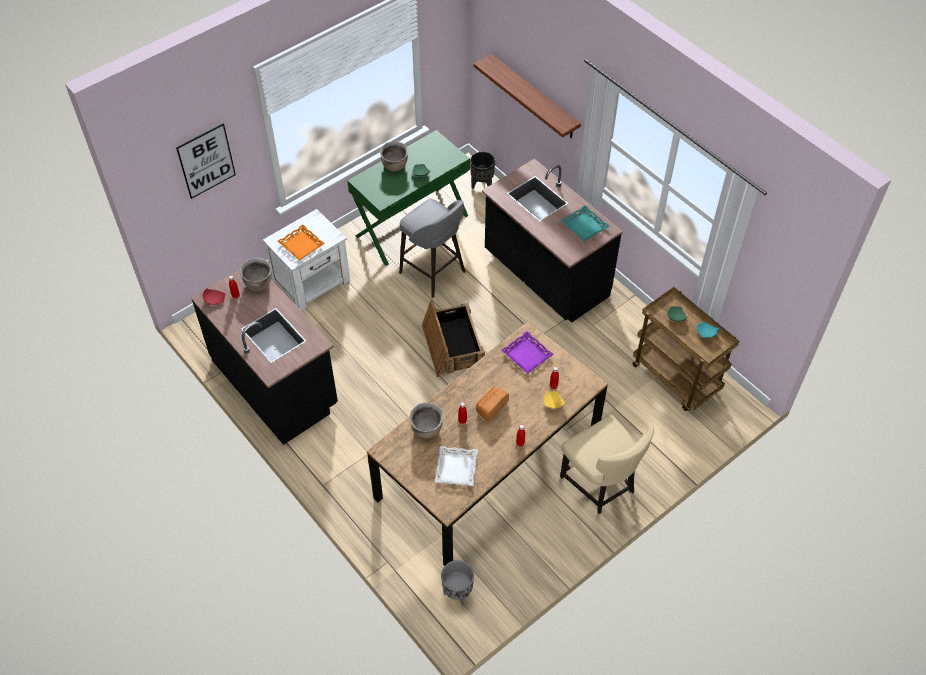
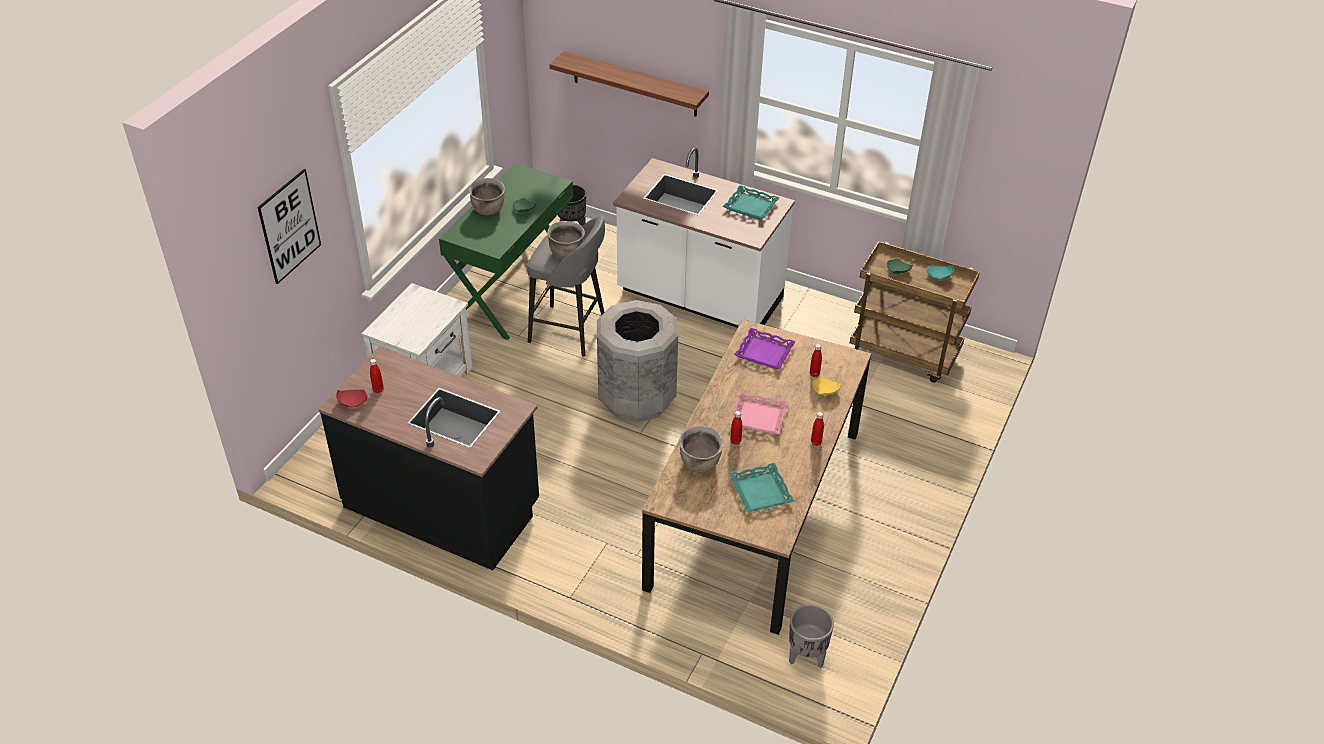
camera: 25 degrees left, 10 degrees down
(258, 284) = (400, 369): brown cooking pot -> brown cooking pot (566, 253)
(302, 245) = (416, 325): orange tray -> none
(451, 345) = (636, 398): crate -> grey trash can
(456, 468) = (760, 492): white tray -> turquoise tray
(491, 407) = (759, 417): bread -> pink tray
(545, 276) = (699, 297): black counter -> white counter
(599, 488) = (894, 489): beige chair -> none

